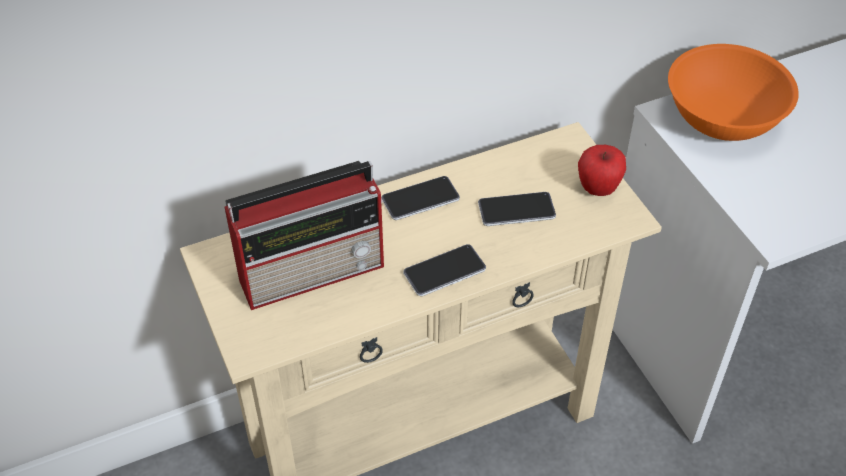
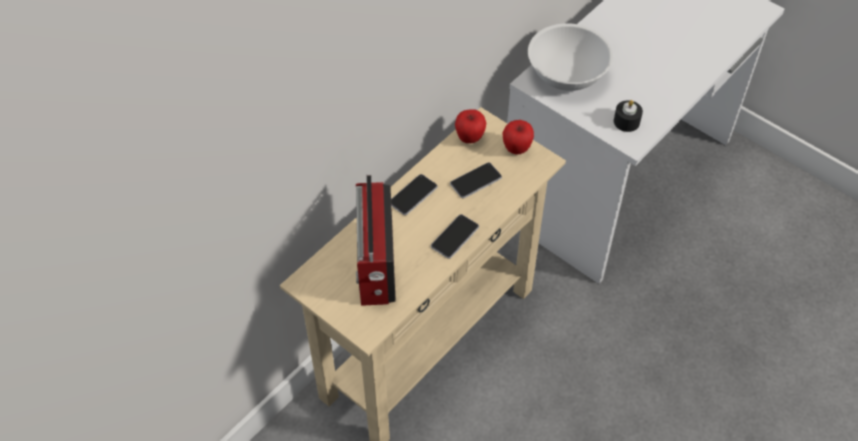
camera: 25 degrees left, 5 degrees up
(314, 270) = (375, 267): radio -> radio turned 135 degrees clockwise
(540, 154) = (469, 138): none -> apple
(722, 119) = (566, 75): orange bowl -> white bowl
(780, 205) = (626, 121): none -> black candle

